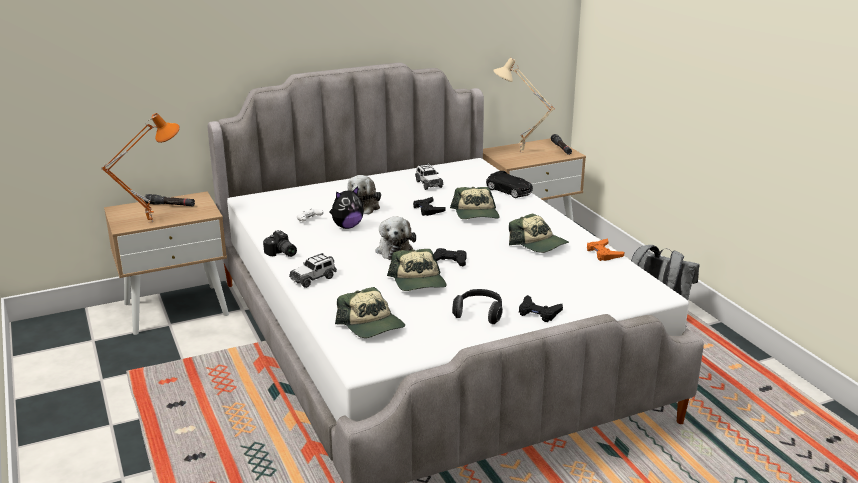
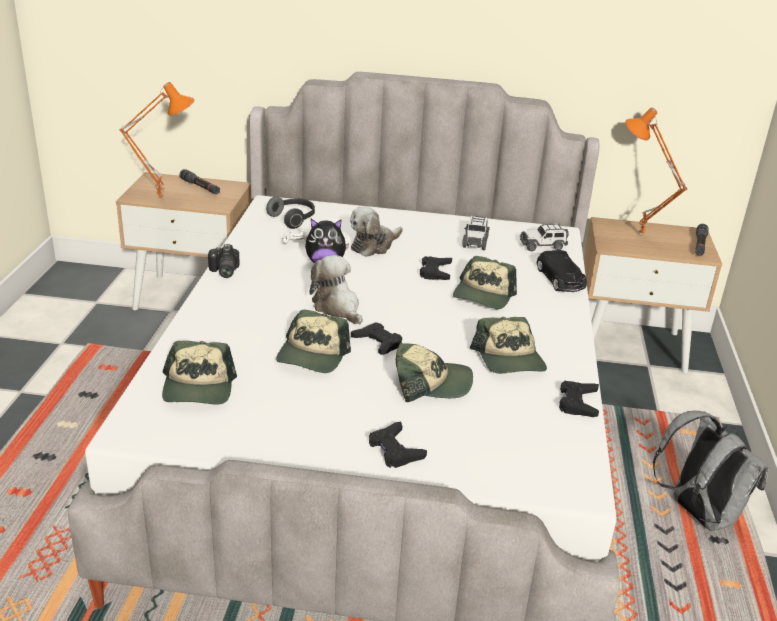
camera: 30 degrees right, 5 degrees up
(313, 278) = (215, 311): toy car -> toy car (543, 246)
(394, 250) = (337, 307): plush toy -> plush toy turned 120 degrees clockwise
(479, 314) = (326, 422): headphones -> headphones (293, 219)
(511, 272) = (431, 383): none -> cap
(520, 153) = (638, 236): beige table lamp -> orange table lamp
(603, 253) = (578, 403): orange game controller -> black game controller

